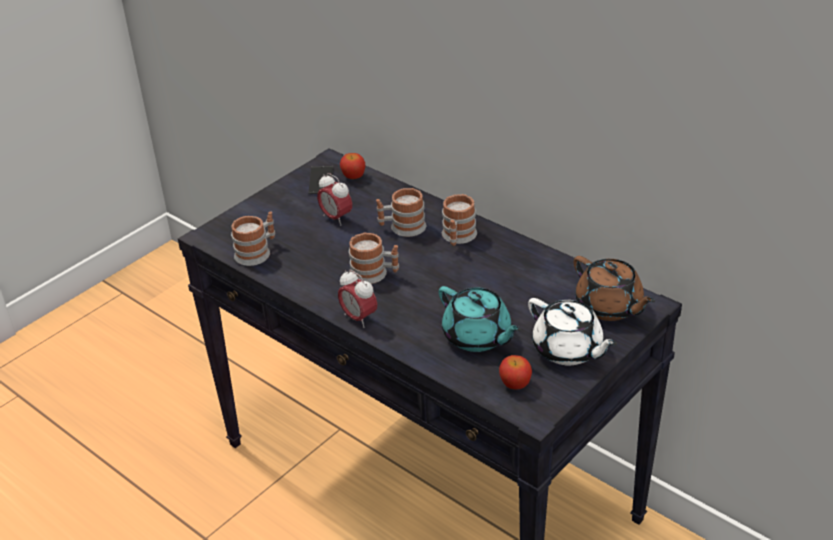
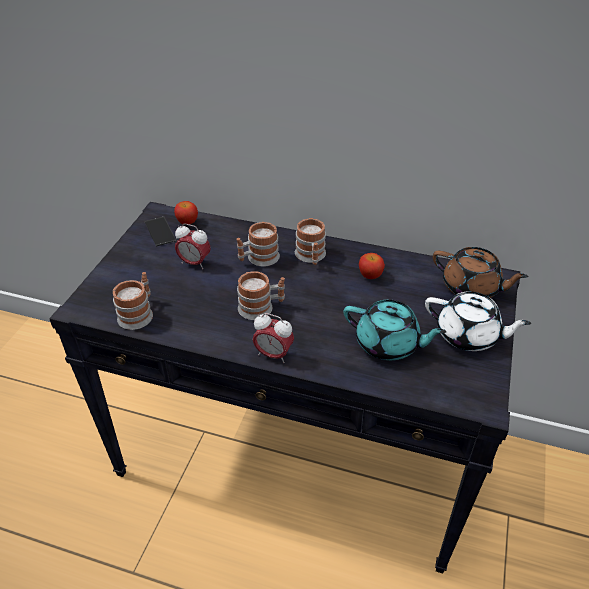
camera: 25 degrees left, 5 degrees up
(515, 384) = (449, 380): apple -> apple (370, 275)

